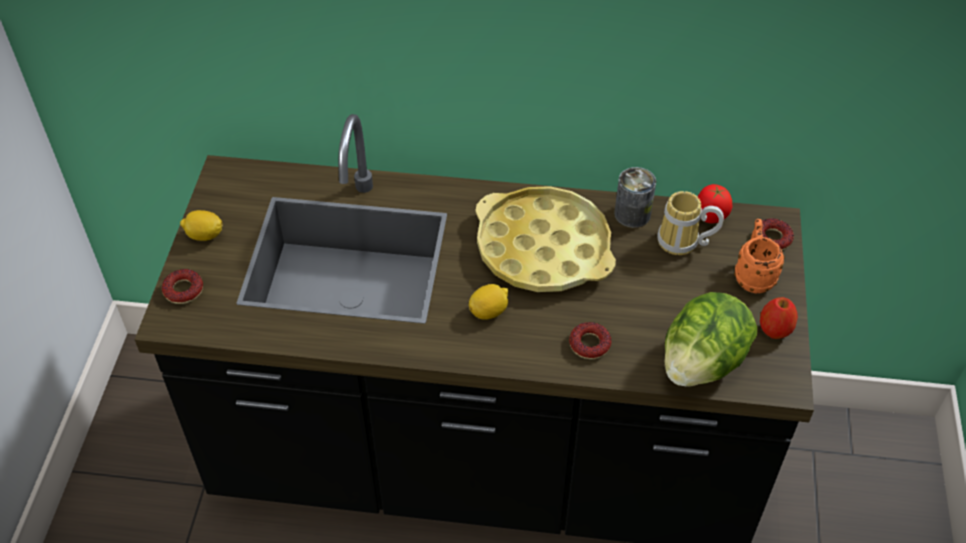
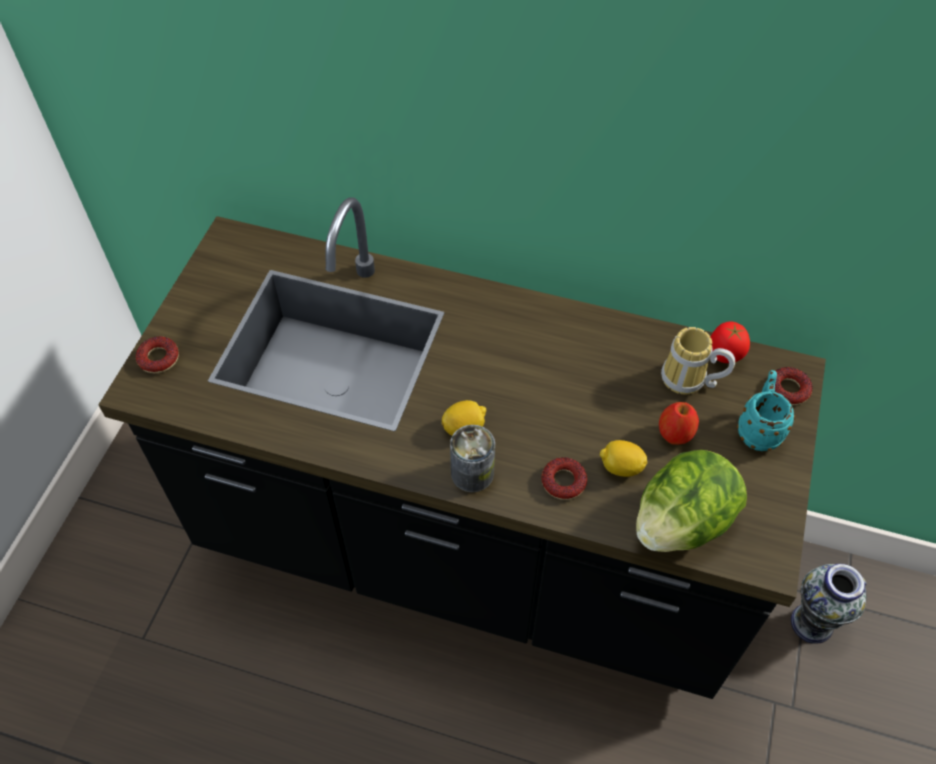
camera: 10 degrees right, 5 degrees up
(204, 235) = (193, 302): lemon -> lemon (621, 467)
(543, 248) = (536, 365): yellow tray -> none
(632, 214) = (640, 340): can -> can (472, 473)
(753, 275) = (758, 428): orange mug -> turquoise mug
(775, 330) = (770, 496): apple -> apple (675, 434)
(824, 477) = (812, 623): none -> vase

